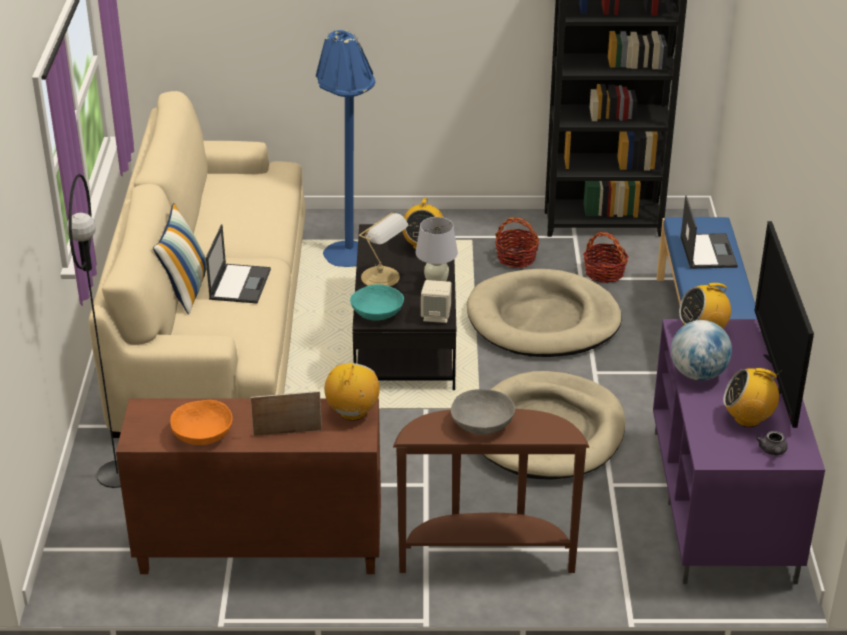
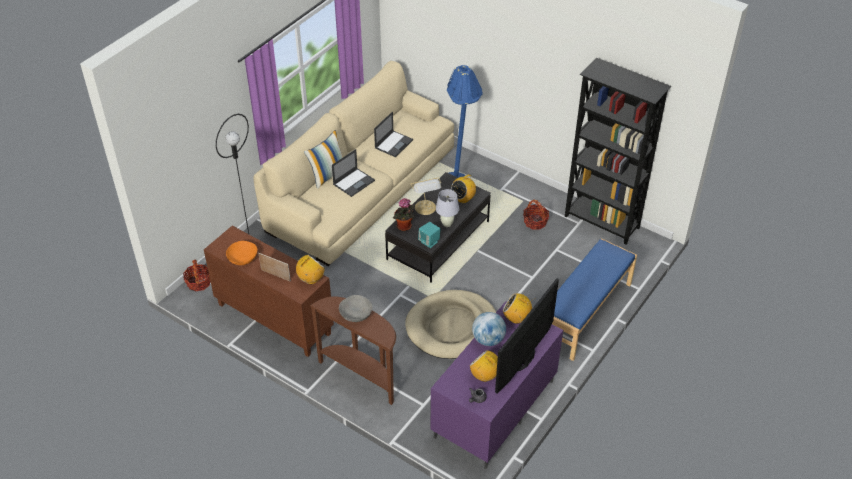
camera: 35 degrees right, 10 degrees up
(377, 313) = (404, 227): turquoise bowl -> potted plant
(436, 316) = (429, 242): beige speaker -> turquoise speaker
(543, 320) = (512, 265): beige dog bed -> none
(604, 272) = (571, 252): basket -> basket (198, 282)
(707, 251) = (599, 270): laptop -> laptop (394, 144)

